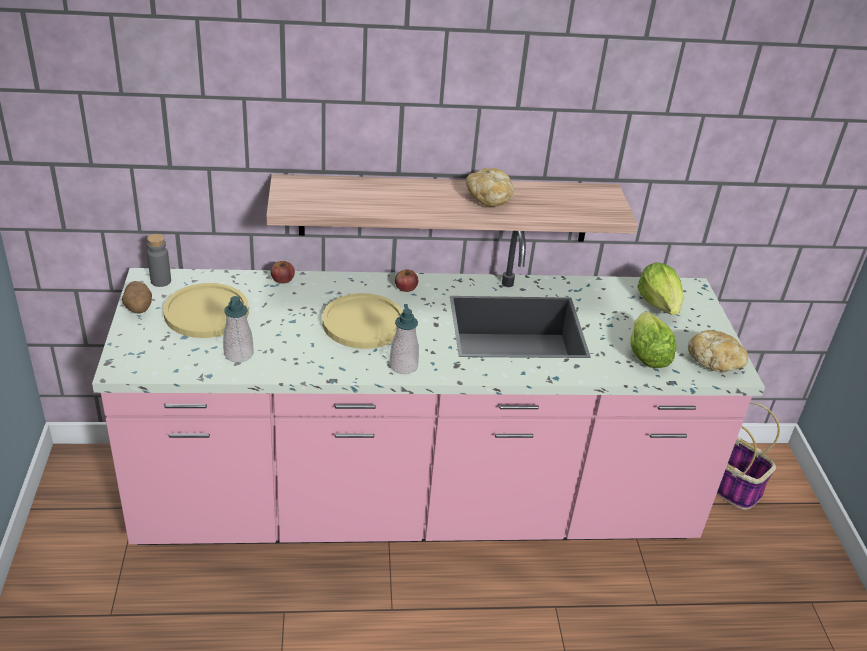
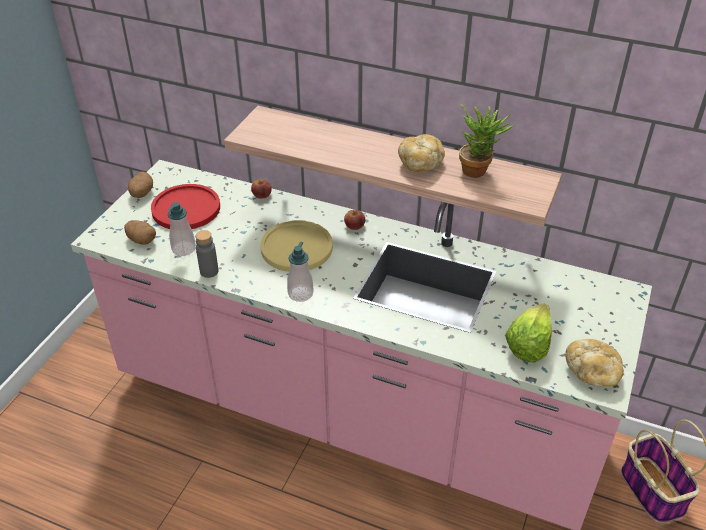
camera: 30 degrees right, 5 degrees up
(161, 281) = (172, 175): grey bottle -> grey bottle (209, 271)
(180, 357) = (141, 240): none -> potato
(206, 312) = (186, 208): yellow plate -> red plate
(546, 194) = (478, 170): none -> potted plant
(659, 304) = (580, 300): lettuce -> none

